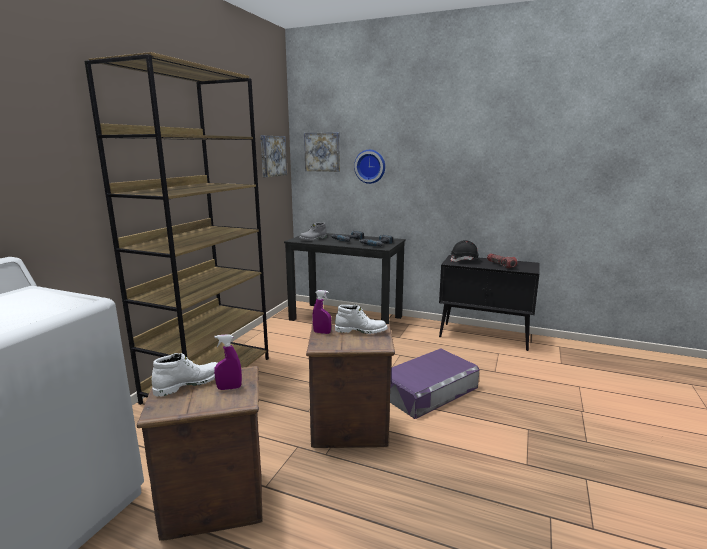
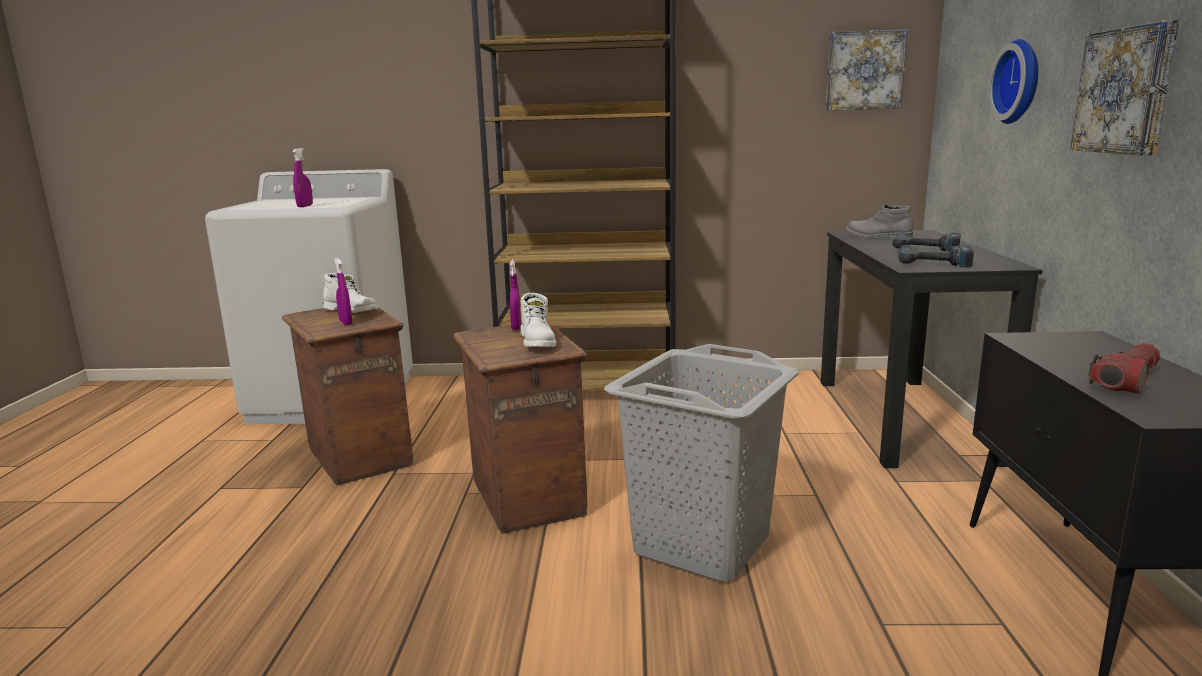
camera: 70 degrees right, 0 degrees up
(43, 312) = (305, 206): none -> purple spray bottle
(323, 152) = (968, 55): picture -> picture (1127, 91)
(427, 390) = (703, 544): purple storage box -> grey laundry basket
(465, 261) = (1076, 347): black hard hat -> none

